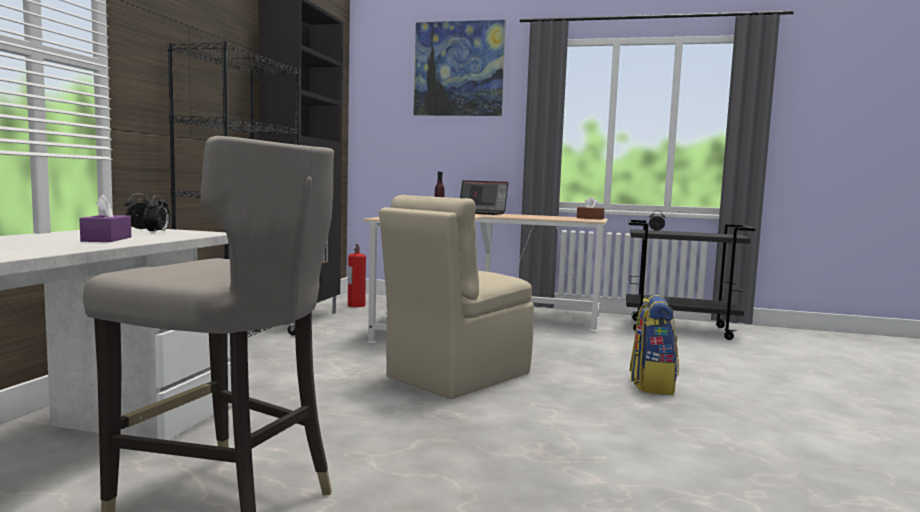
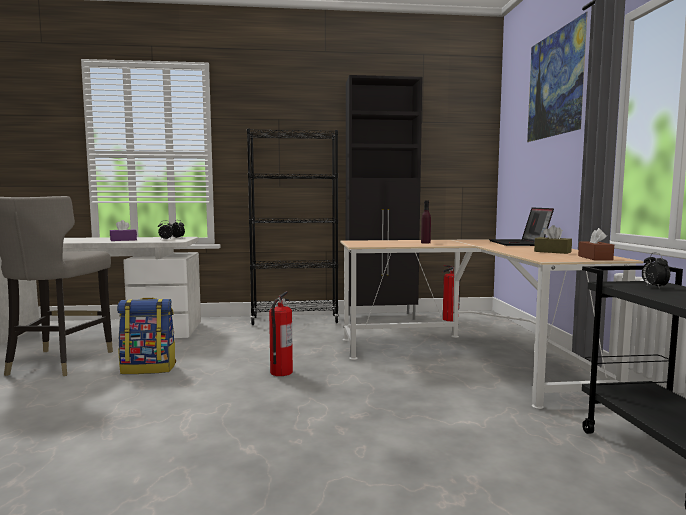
camera: 70 degrees right, 0 degrees up
(456, 376) = (281, 372): beige chair -> fire extinguisher
(547, 217) = (552, 252): none -> brown tissue box
(652, 384) = (327, 451): backpack -> backpack (149, 368)

